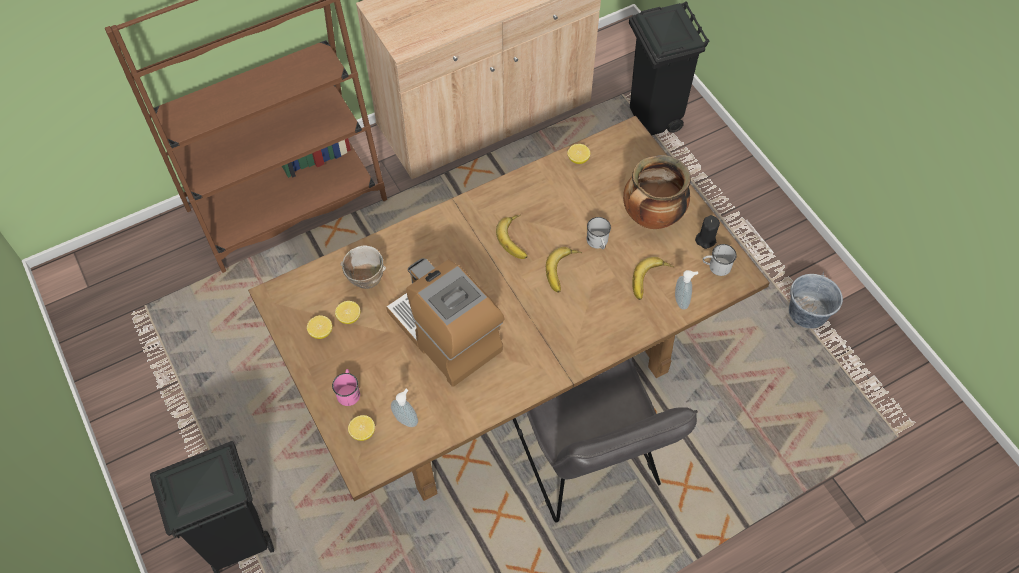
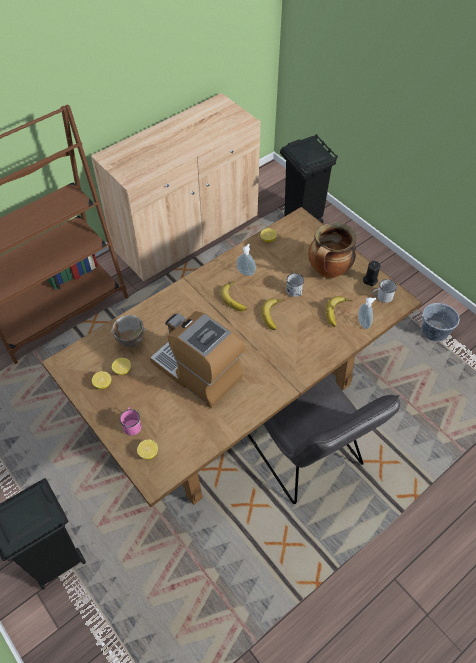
camera: 10 degrees left, 5 degrees down
(406, 419) = (180, 438): soap dispenser -> soap dispenser (246, 272)

